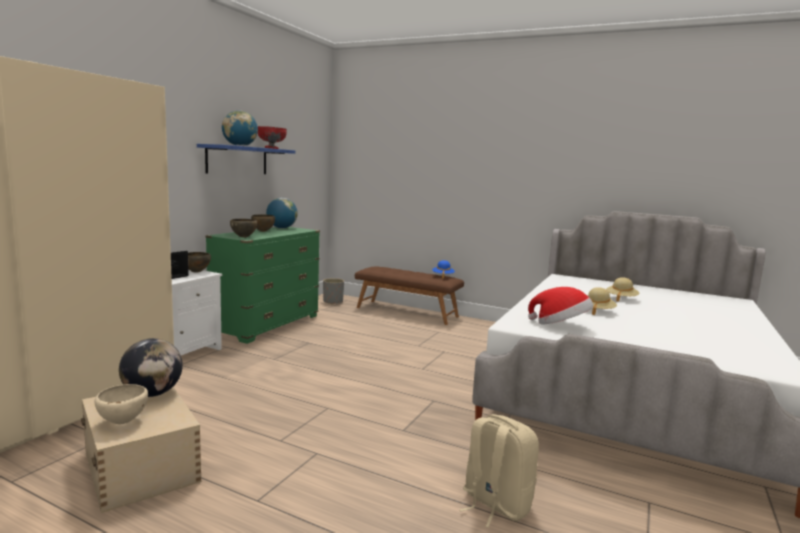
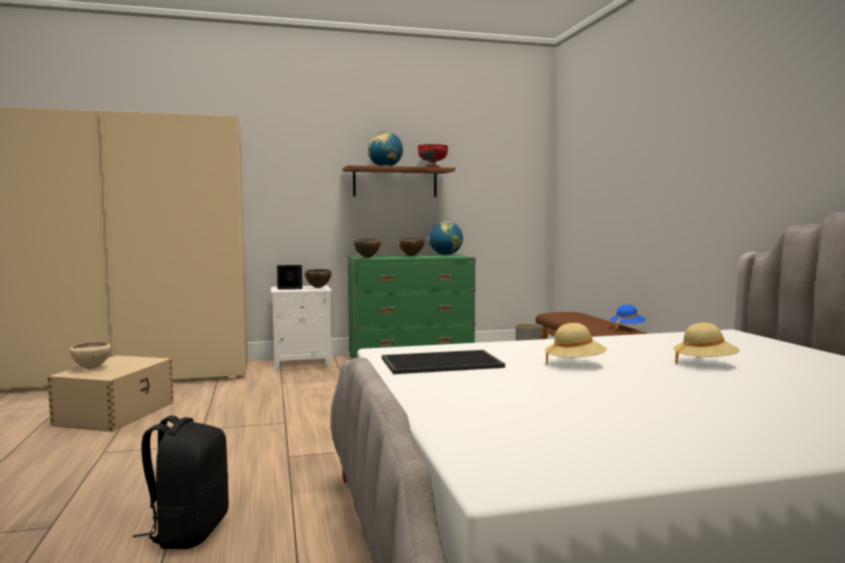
camera: 50 degrees right, 5 degrees down
(152, 394) = (144, 361): globe -> none
(237, 160) = (395, 182): blue shelf -> brown shelf
(495, 504) = (188, 531): beige backpack -> black backpack
(560, 325) = (442, 362): hat -> tray

